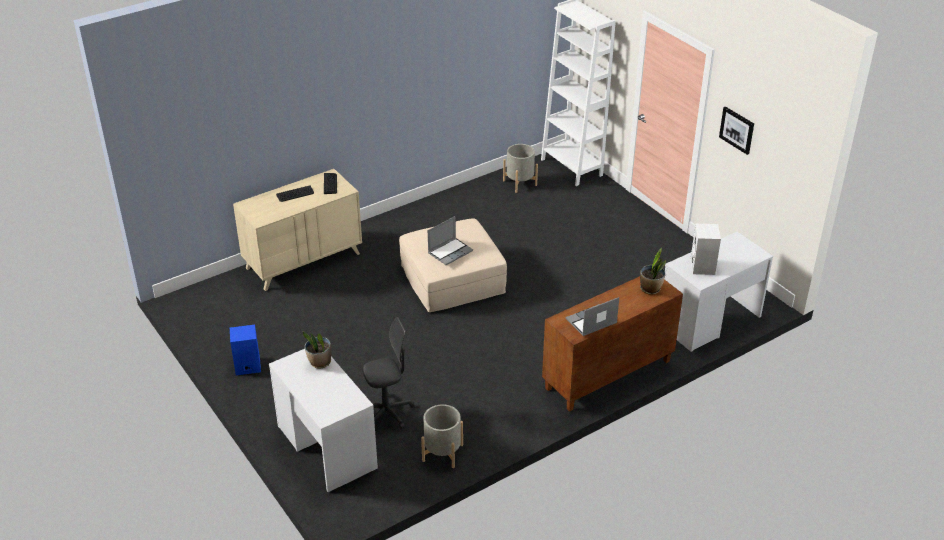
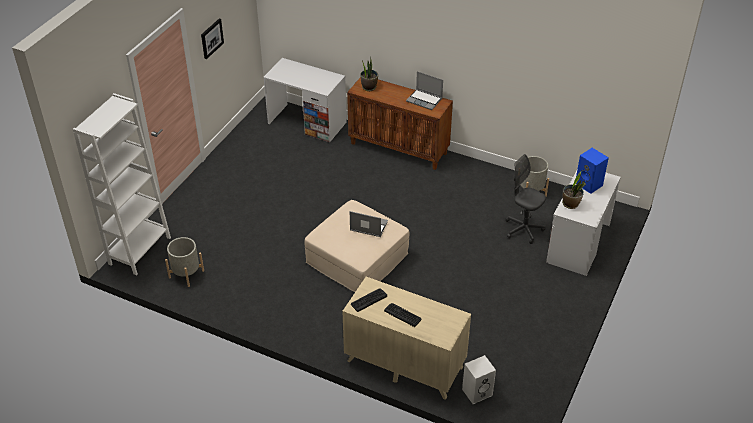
camera: 120 degrees left, 5 degrees up
(247, 367) = (552, 325): blue speaker -> blue speaker (589, 184)
(703, 267) = (318, 80): white speaker -> white speaker (477, 391)

